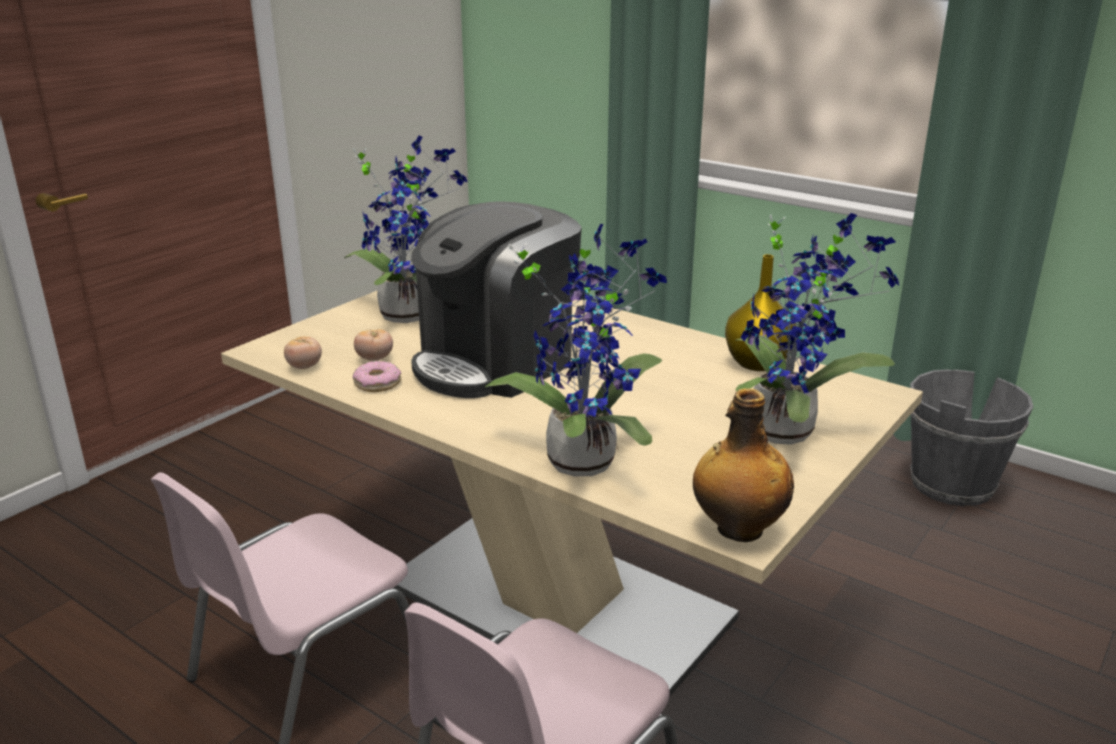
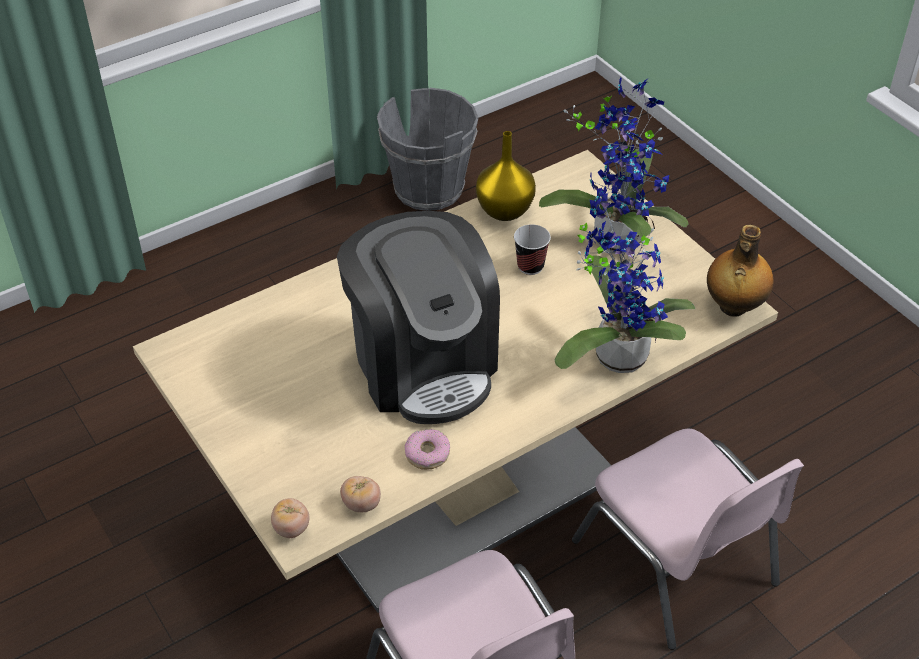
camera: 70 degrees left, 20 degrees up
(375, 359) = (370, 447): tomato -> tomato (291, 528)
(410, 313) = (268, 402): potted plant -> none
(683, 389) = (530, 266): none -> cup

